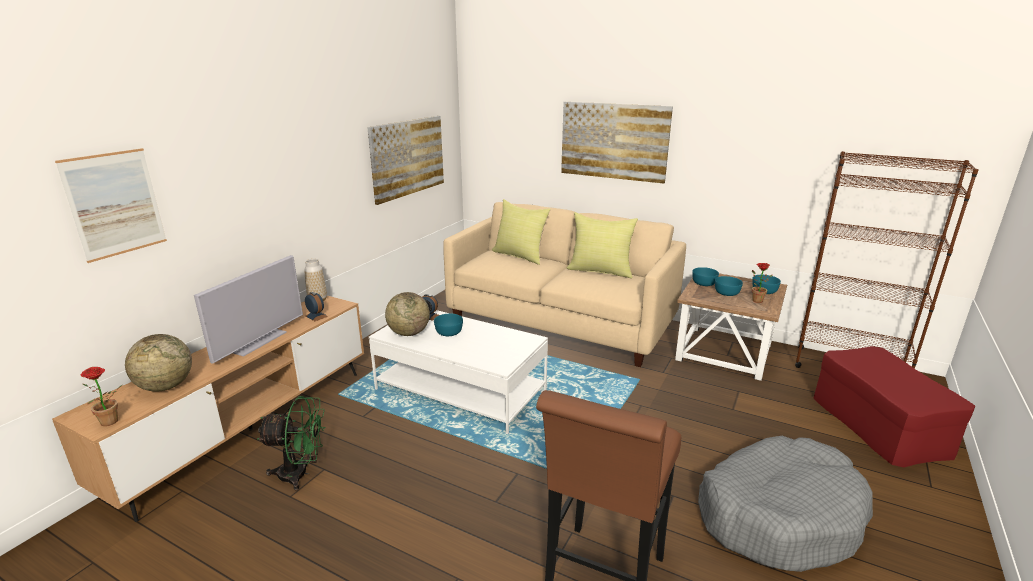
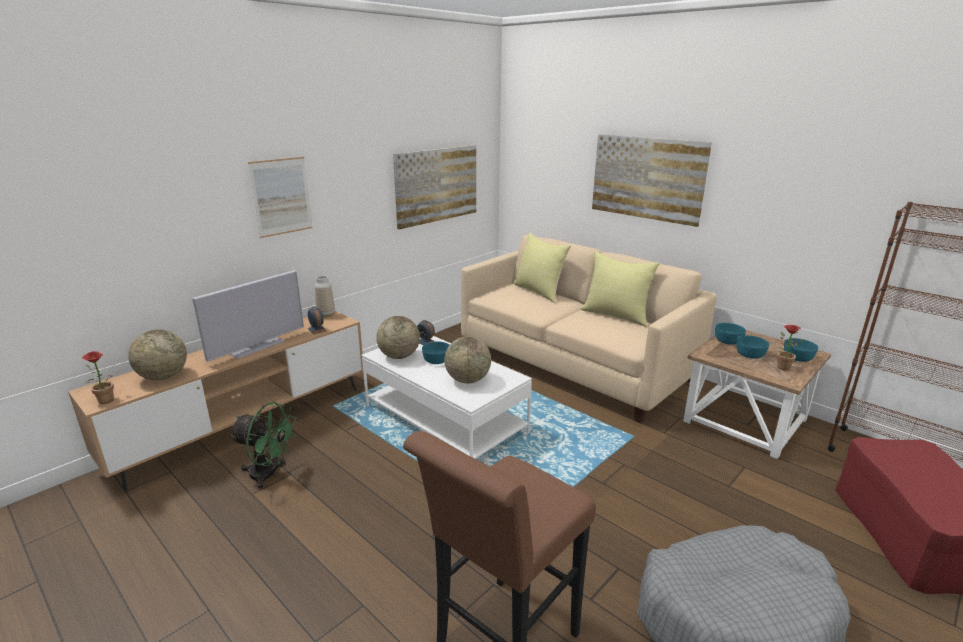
camera: 15 degrees right, 0 degrees up
(115, 204) = (135, 211): picture -> picture (281, 196)
(489, 347) = (468, 380): none -> globe

